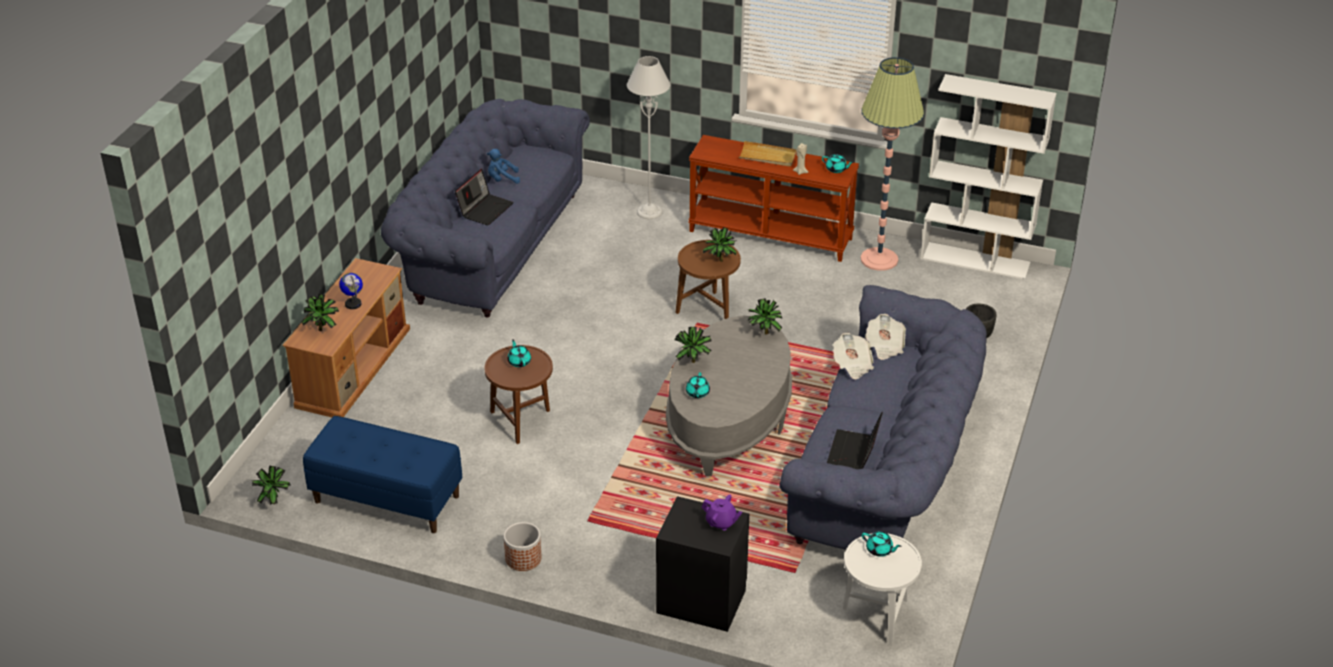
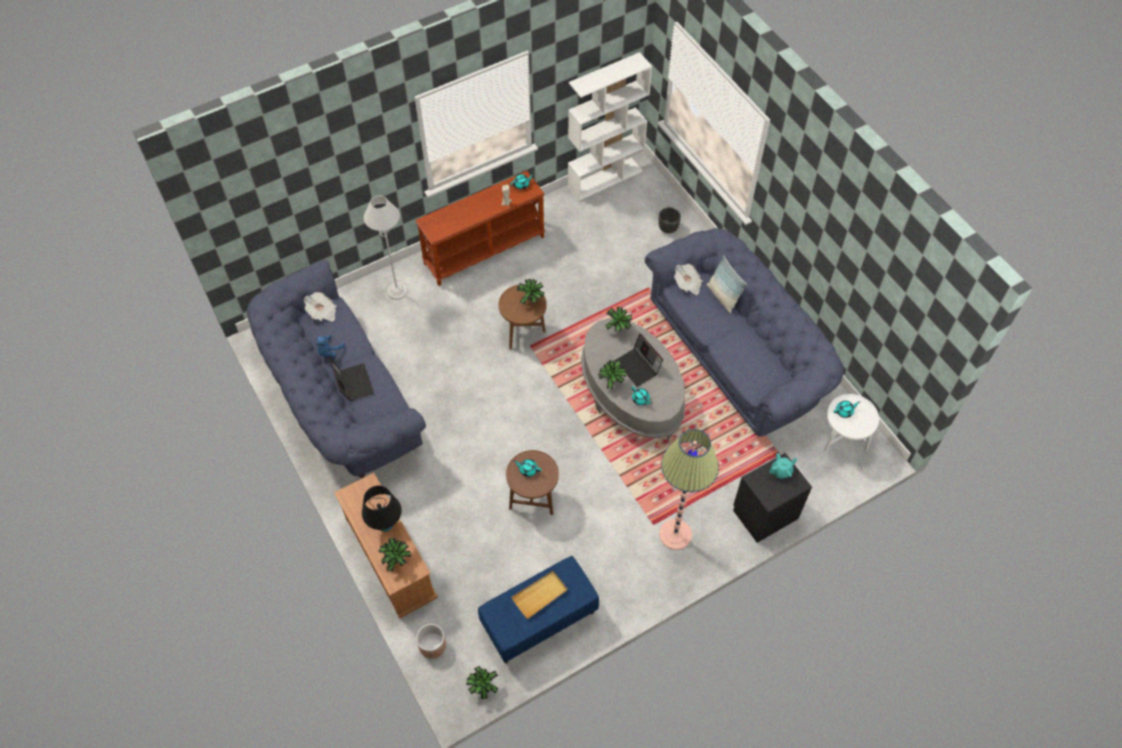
camera: 50 degrees left, 20 degrees up
(353, 304) = (385, 525): globe -> black table lamp
(523, 558) = (656, 580): planter -> planter (432, 645)
(721, 522) = (781, 471): purple teapot -> turquoise teapot
(767, 156) = (473, 206): beige tray -> beige tray (540, 595)
(852, 365) = (690, 310): newspaper -> newspaper (322, 312)
(854, 453) = (763, 365): laptop -> laptop (638, 367)
(879, 259) = (560, 219): floor lamp -> floor lamp (675, 534)
(904, 379) = (722, 297): none -> pillow

